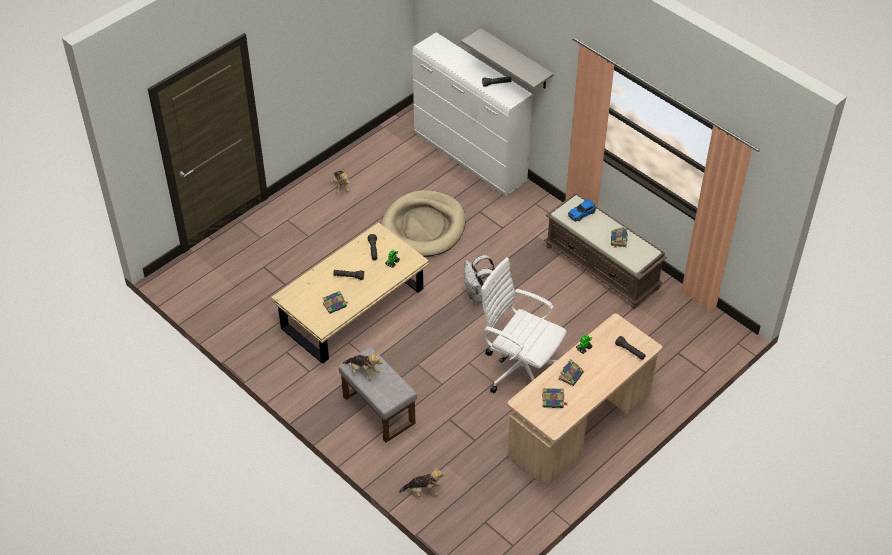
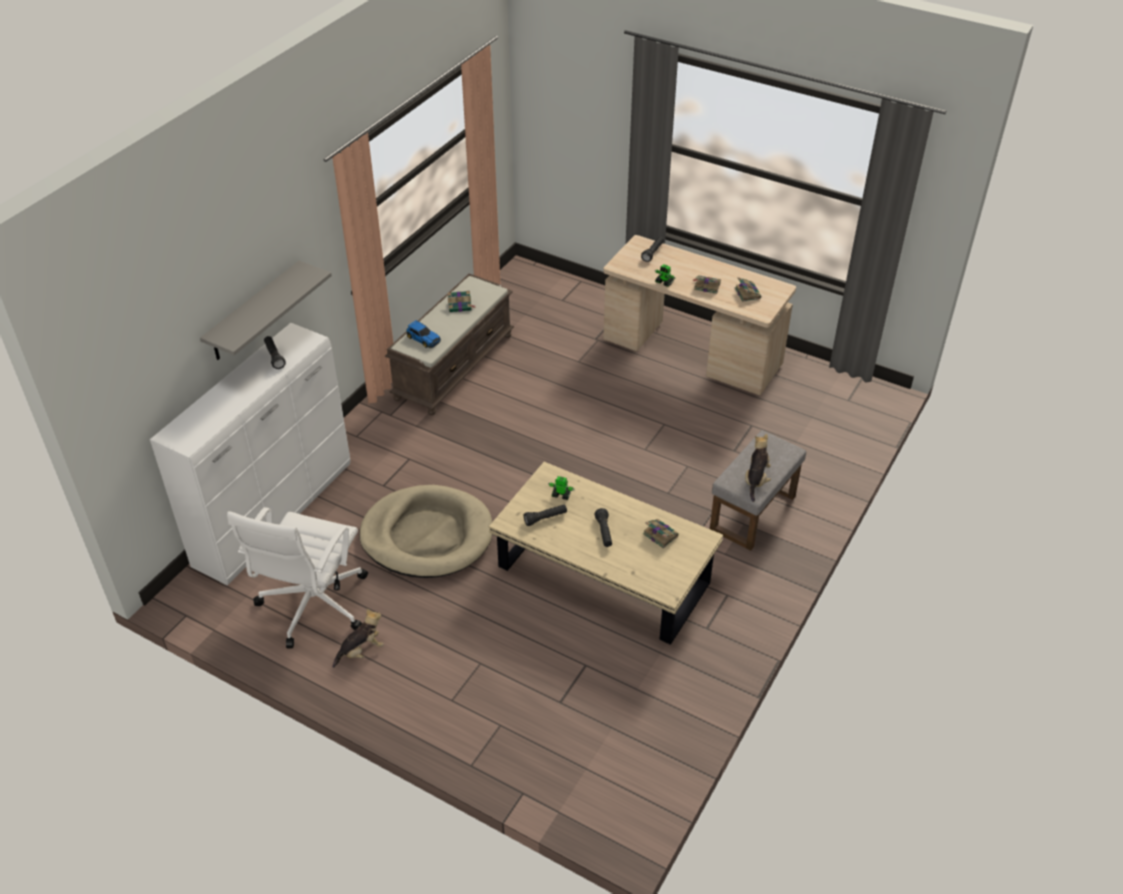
camera: 105 degrees left, 5 degrees down
(423, 491) = (840, 452): plush toy -> none
(478, 295) = (535, 460): white backpack -> none
(520, 368) = (634, 407): white office chair -> white office chair (312, 606)

